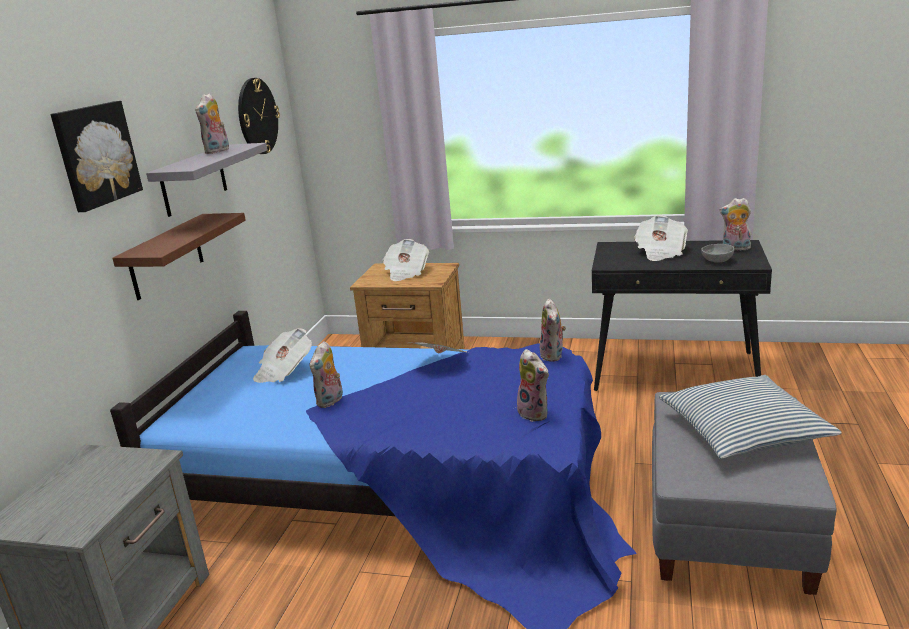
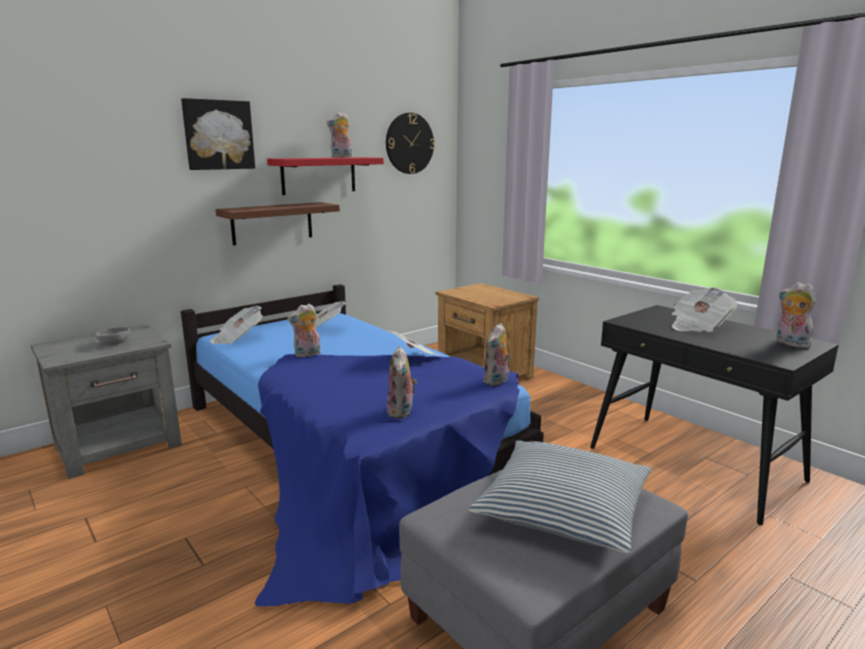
camera: 35 degrees right, 5 degrees down
(194, 180) = (319, 175): grey shelf -> red shelf
(406, 273) = (488, 293): newspaper -> newspaper (238, 339)
(717, 261) = (743, 347): grey bowl -> grey bowl (114, 343)

